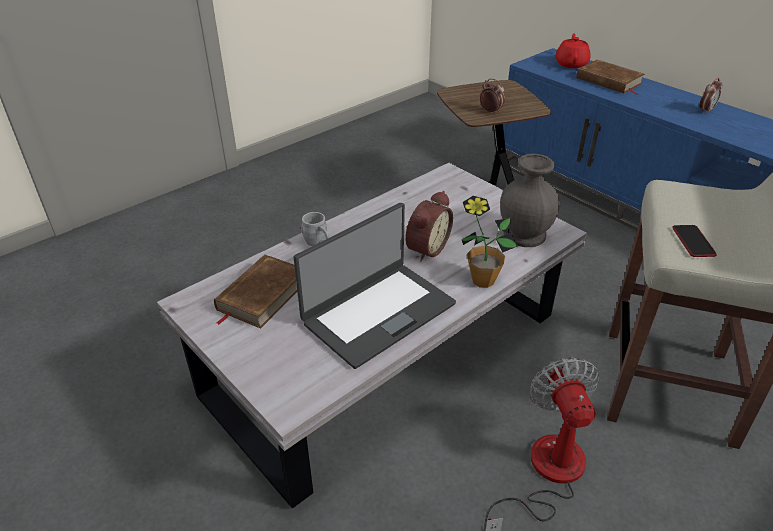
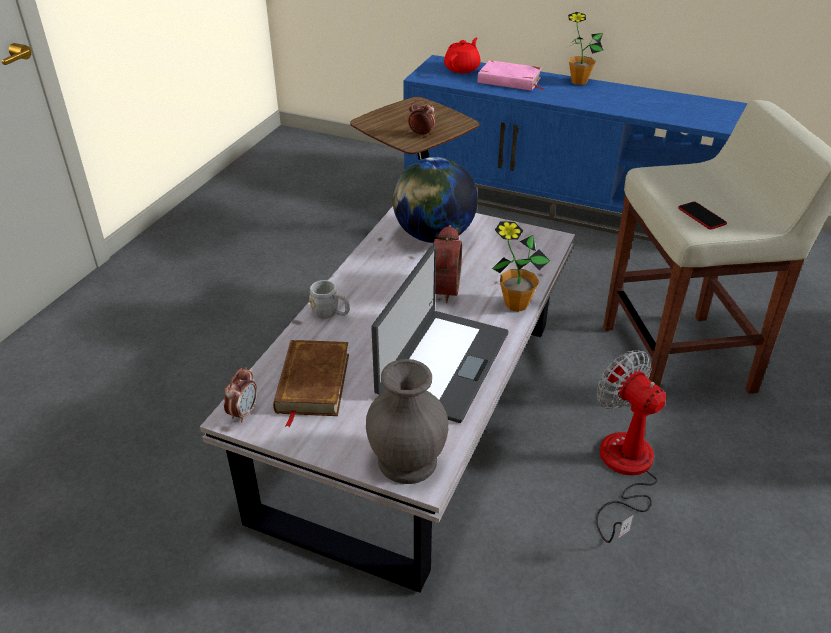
camera: 25 degrees left, 0 degrees up
(452, 202) = (433, 236): none -> globe
(524, 235) = (523, 251): grey vase -> grey vase (408, 461)
(571, 64) = (462, 68): red teapot -> red teapot turned 45 degrees clockwise
(609, 81) = (509, 80): brown book -> pink book
(678, 93) = (579, 81): none -> potted plant
(705, 110) = (612, 94): alarm clock -> alarm clock (243, 412)

